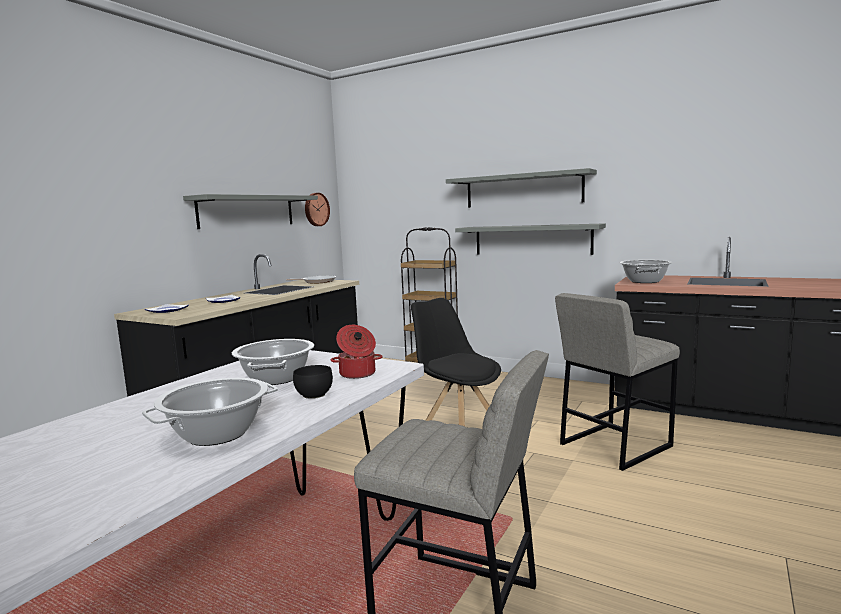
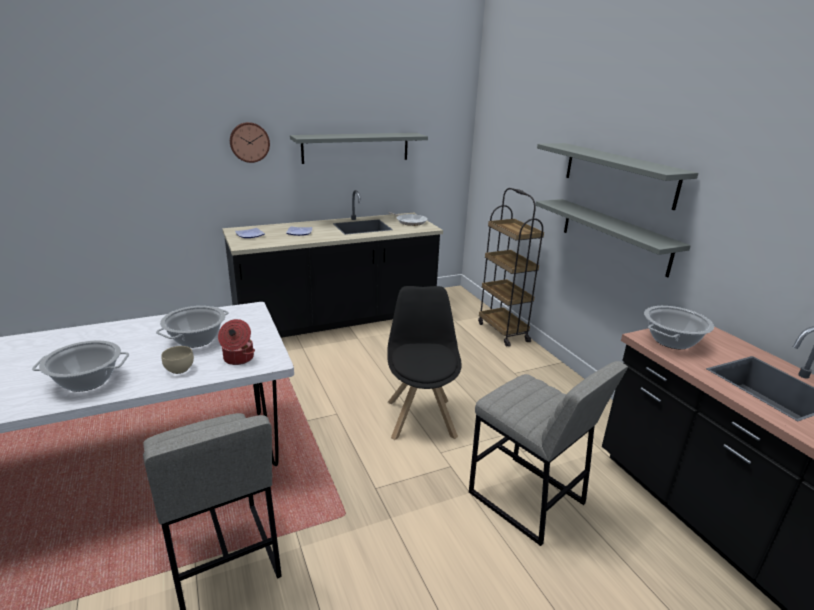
camera: 35 degrees right, 15 degrees up
(313, 396) = (178, 370): black bowl -> beige bowl
(316, 209) = (440, 144): wall clock -> wall clock (249, 142)
(613, 446) = (529, 499): grey chair -> grey chair turned 135 degrees counterclockwise

